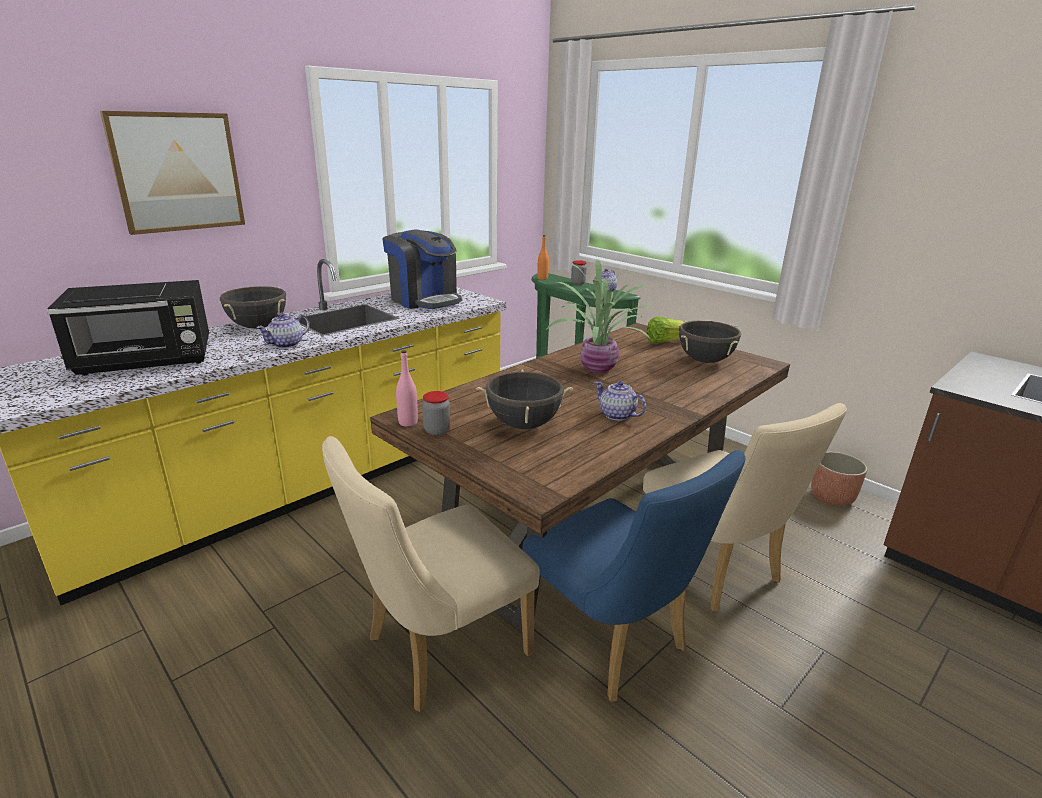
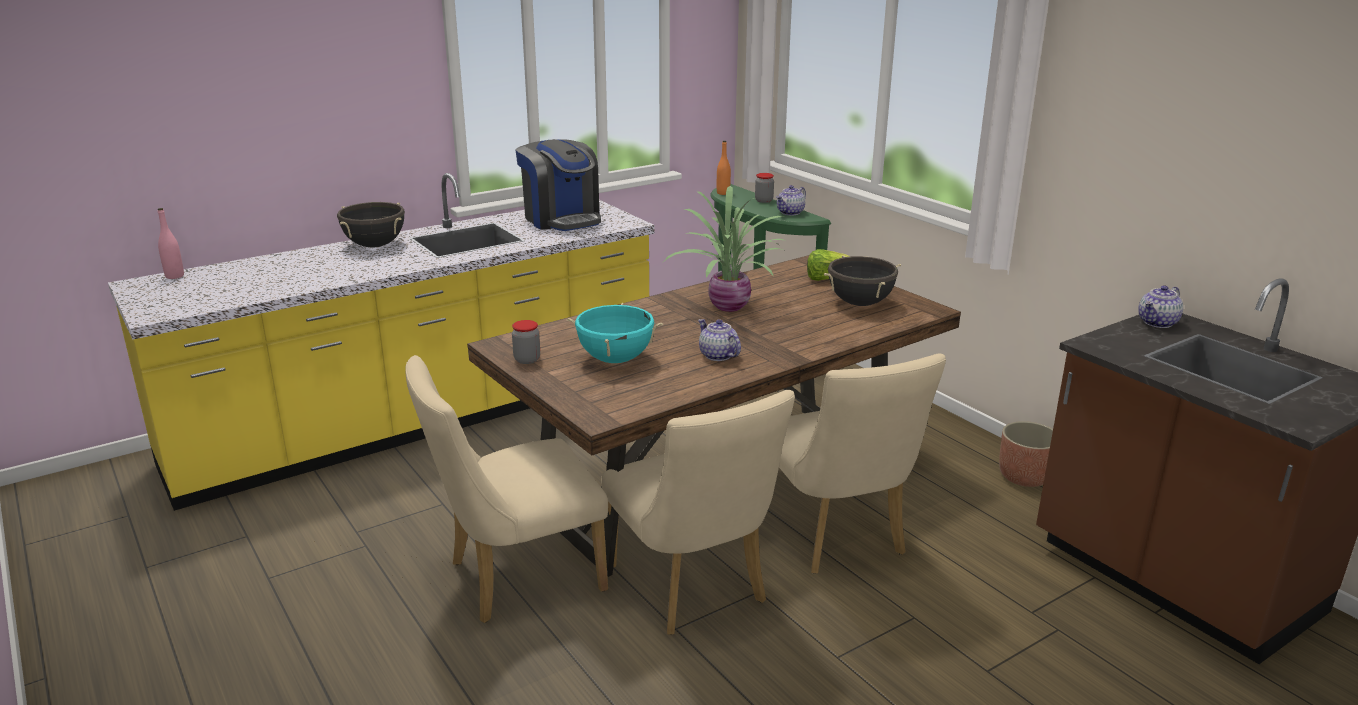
camera: 10 degrees right, 0 degrees up
(148, 361) = (264, 277): black microwave -> none
(177, 172) = (303, 84): picture -> none
(286, 344) = (398, 266): teapot -> teapot (1158, 323)
(408, 422) = (502, 351): pink bottle -> pink bottle (174, 276)
(523, 425) = (615, 359): black cooking pot -> turquoise cooking pot
(613, 643) = (693, 590): blue chair -> beige chair

